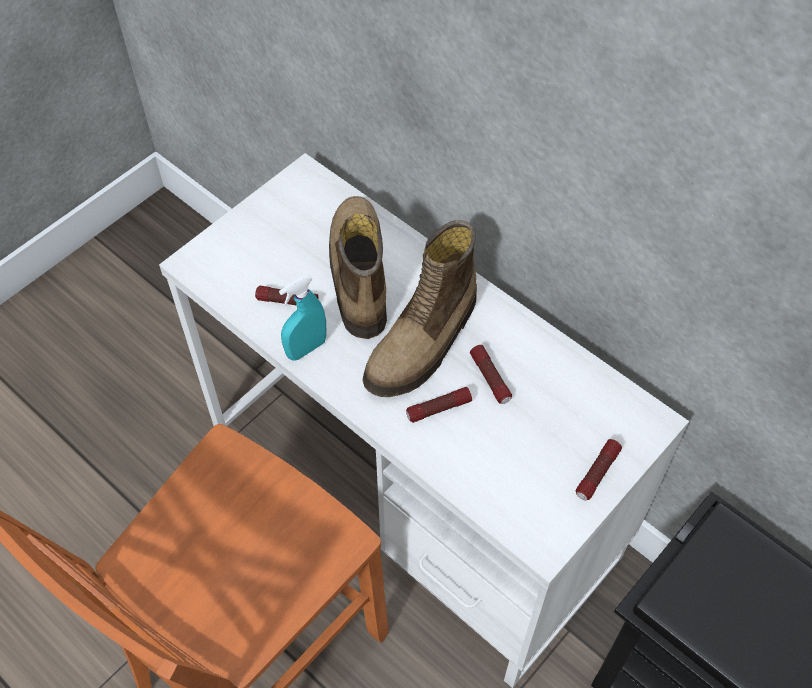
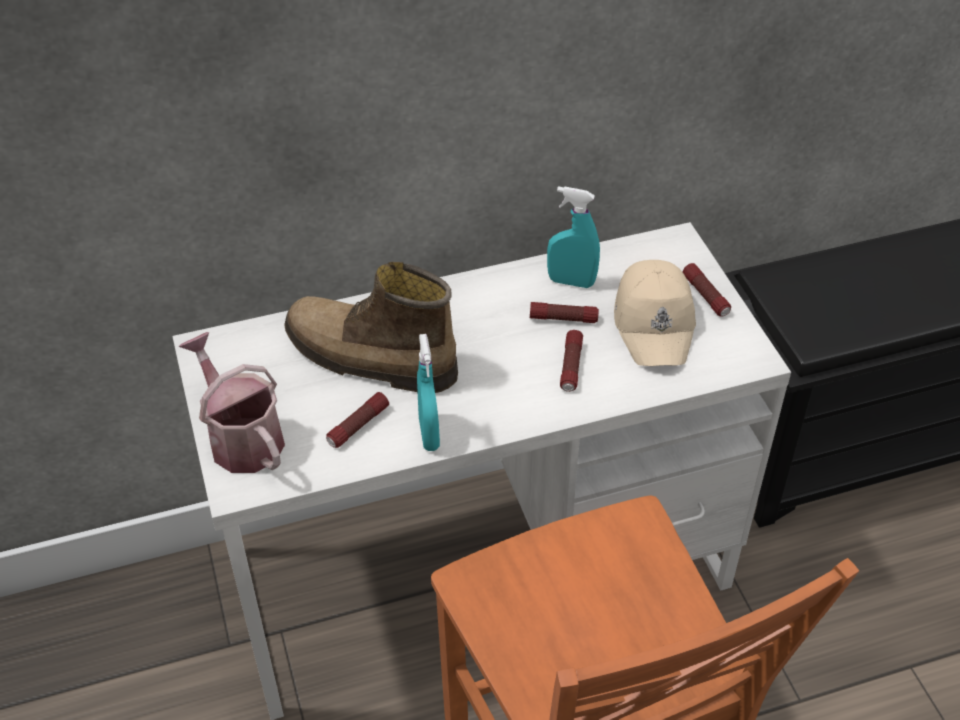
camera: 60 degrees left, 10 degrees down
(236, 241) = (241, 437): none -> watering can
(424, 342) = (489, 345): boot -> none
(534, 448) = (655, 323): none -> beige cap
(538, 364) = (571, 282): none -> turquoise spray bottle

